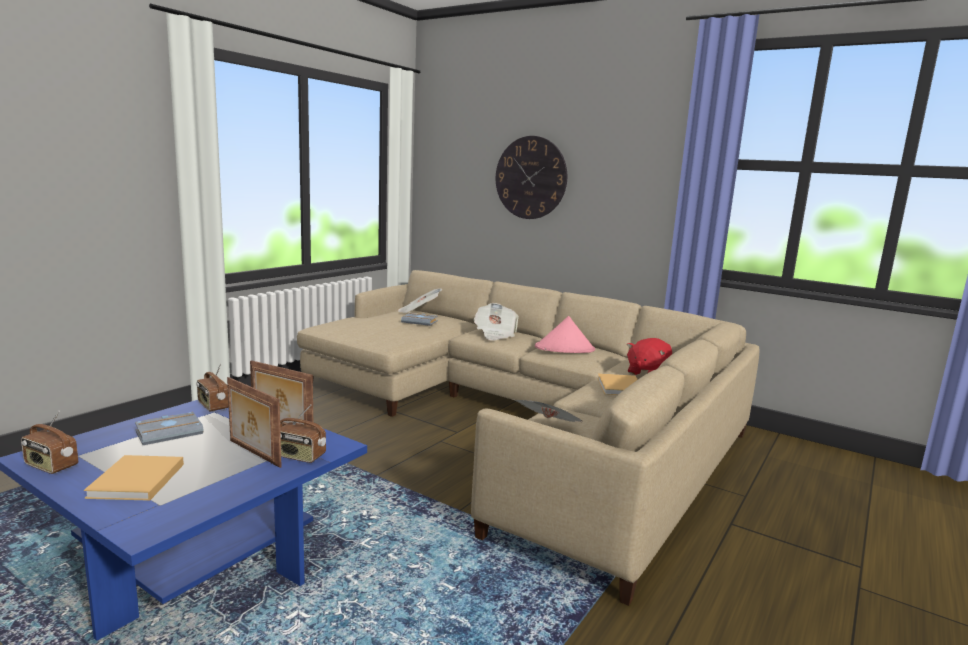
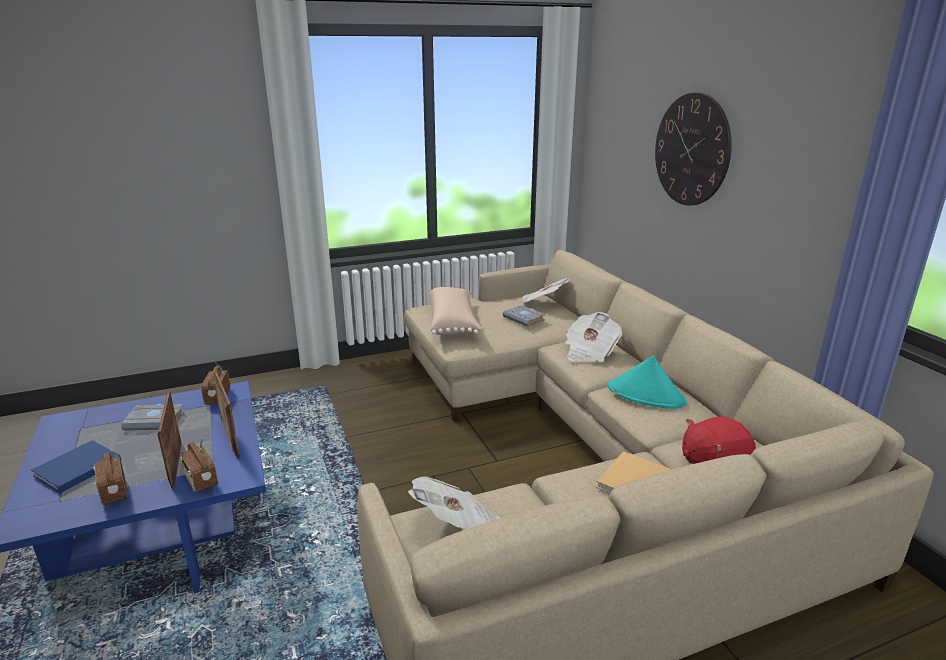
camera: 35 degrees right, 10 degrees up
(50, 466) = (55, 434): radio -> radio (113, 492)
(135, 482) = (75, 469): beige book -> blue book
(362, 332) = (453, 323): none -> beige pillow
(565, 349) = (646, 395): pink hat -> turquoise hat

